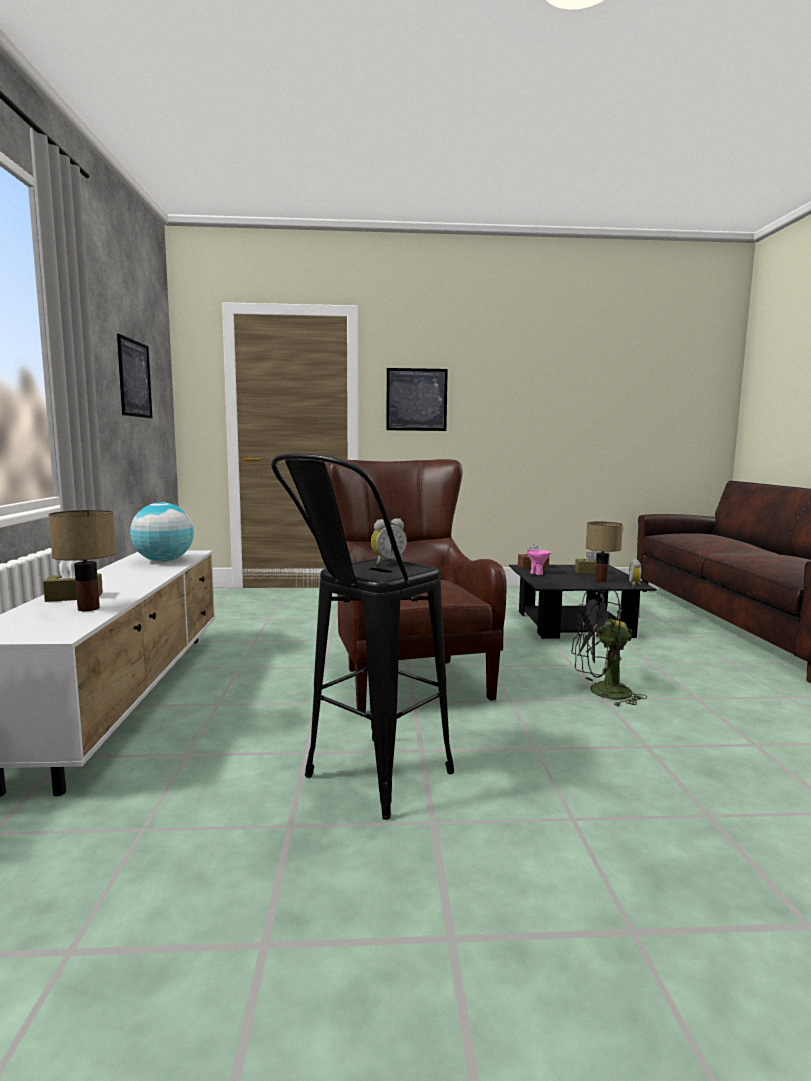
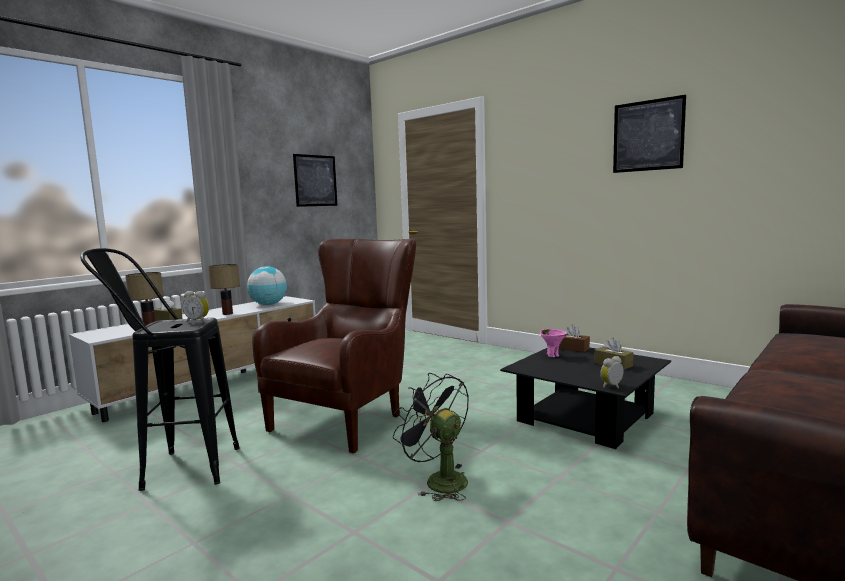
camera: 45 degrees right, 0 degrees up
(416, 399) = (530, 175): picture -> picture (648, 135)
(600, 580) = (591, 374): table lamp -> table lamp (228, 313)

